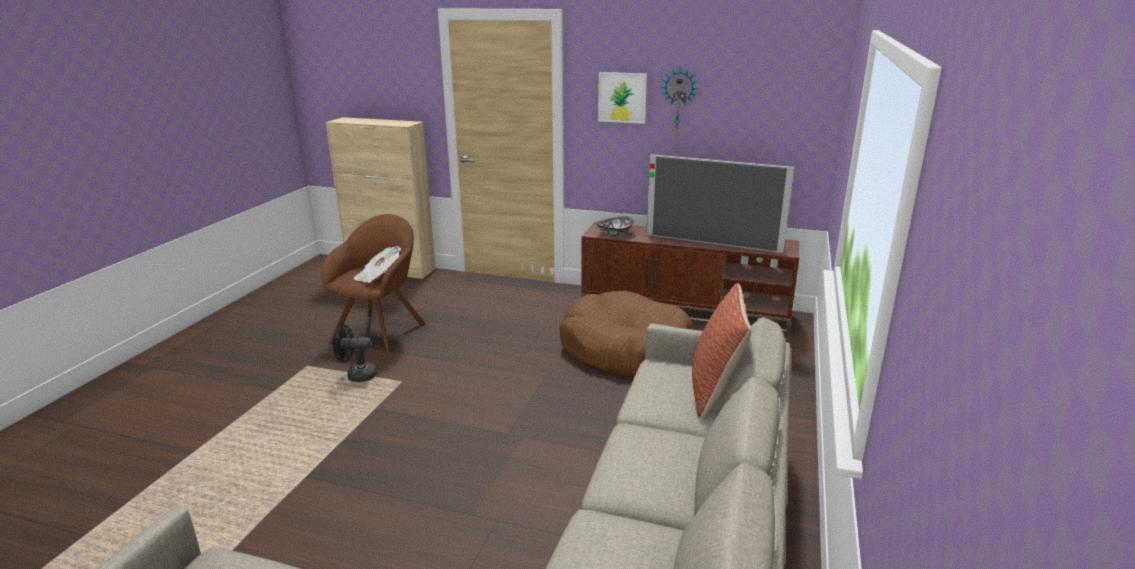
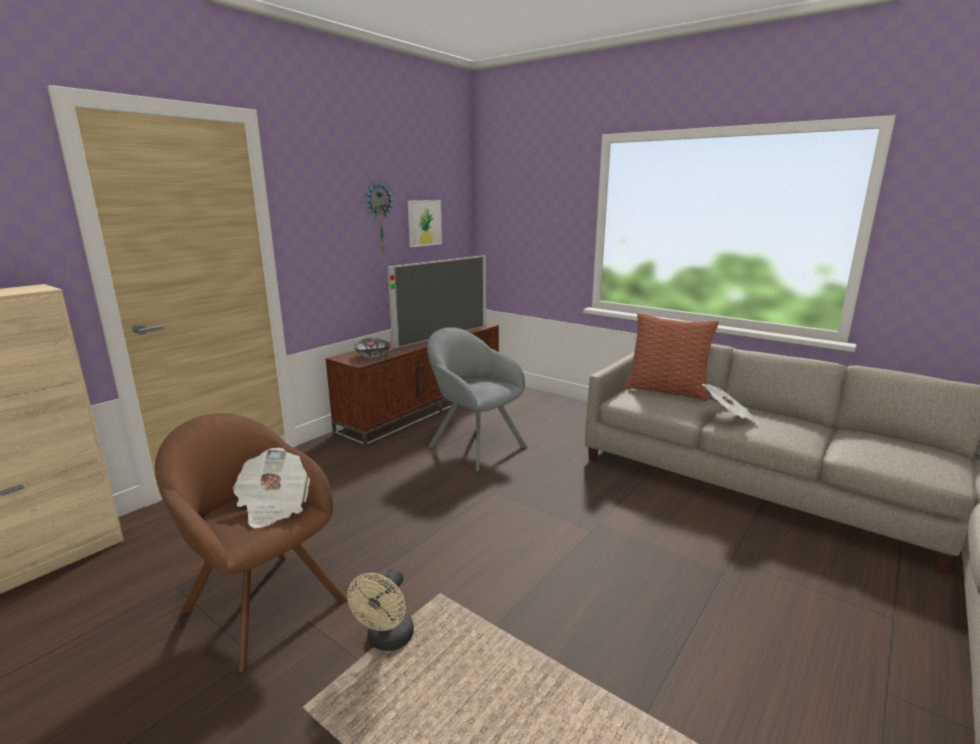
camera: 70 degrees left, 5 degrees down
(357, 375) = (387, 640): black fan -> beige fan
(622, 97) = (331, 215): picture -> picture (424, 223)
(625, 350) = (474, 445): brown dog bed -> grey armchair
(648, 432) = (728, 417): none -> newspaper

